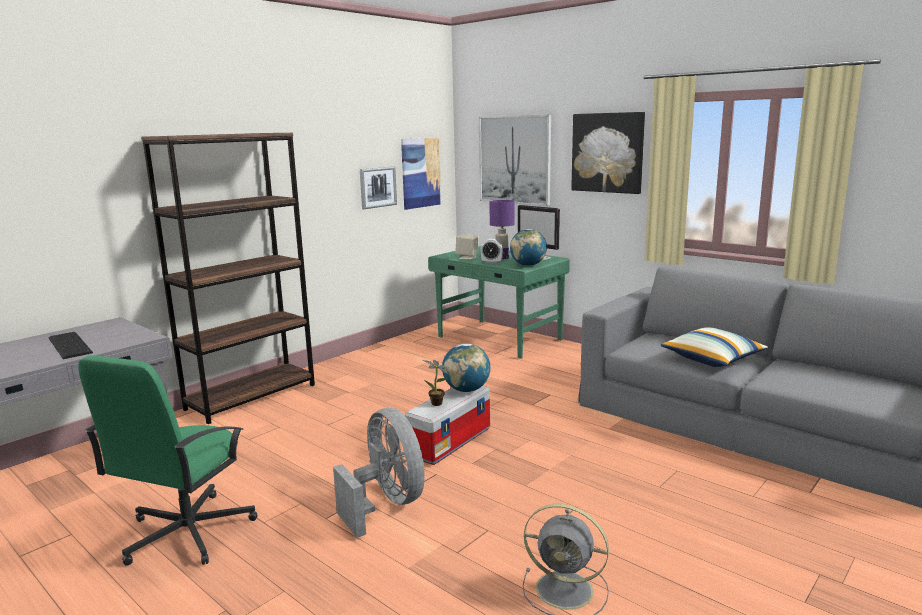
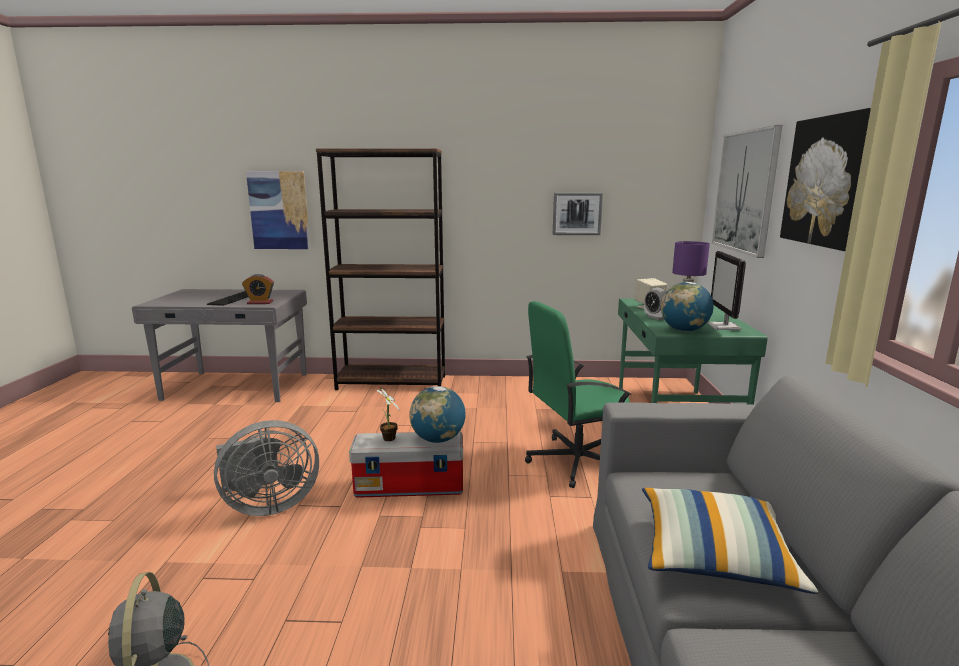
camera: 50 degrees right, 0 degrees up
(129, 338) = (260, 302): none -> alarm clock
(186, 532) = (179, 451): green office chair -> green office chair (575, 461)
(387, 504) = (268, 505): grey fan -> grey fan turned 45 degrees clockwise
(420, 173) = (644, 202): picture -> picture (279, 210)

